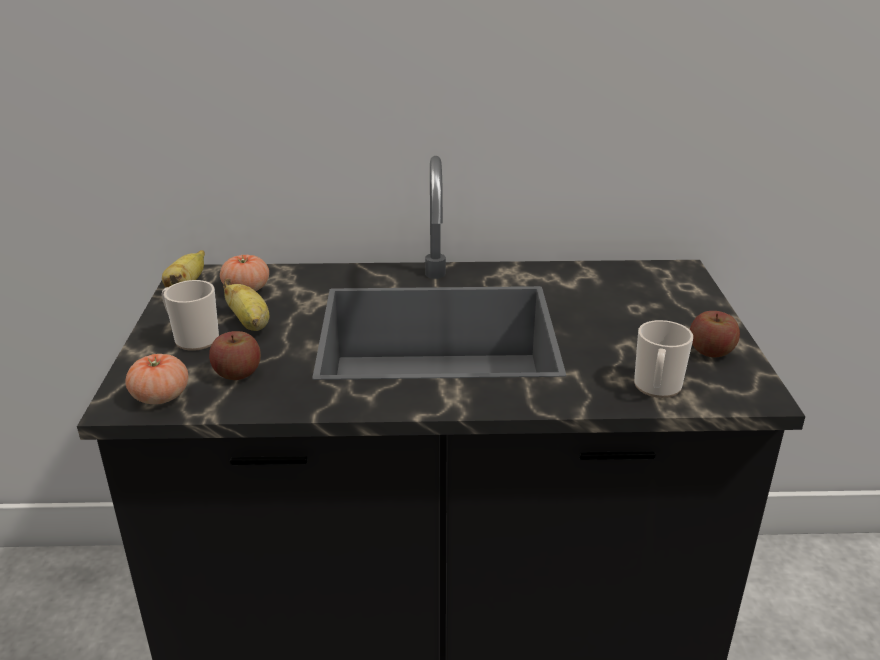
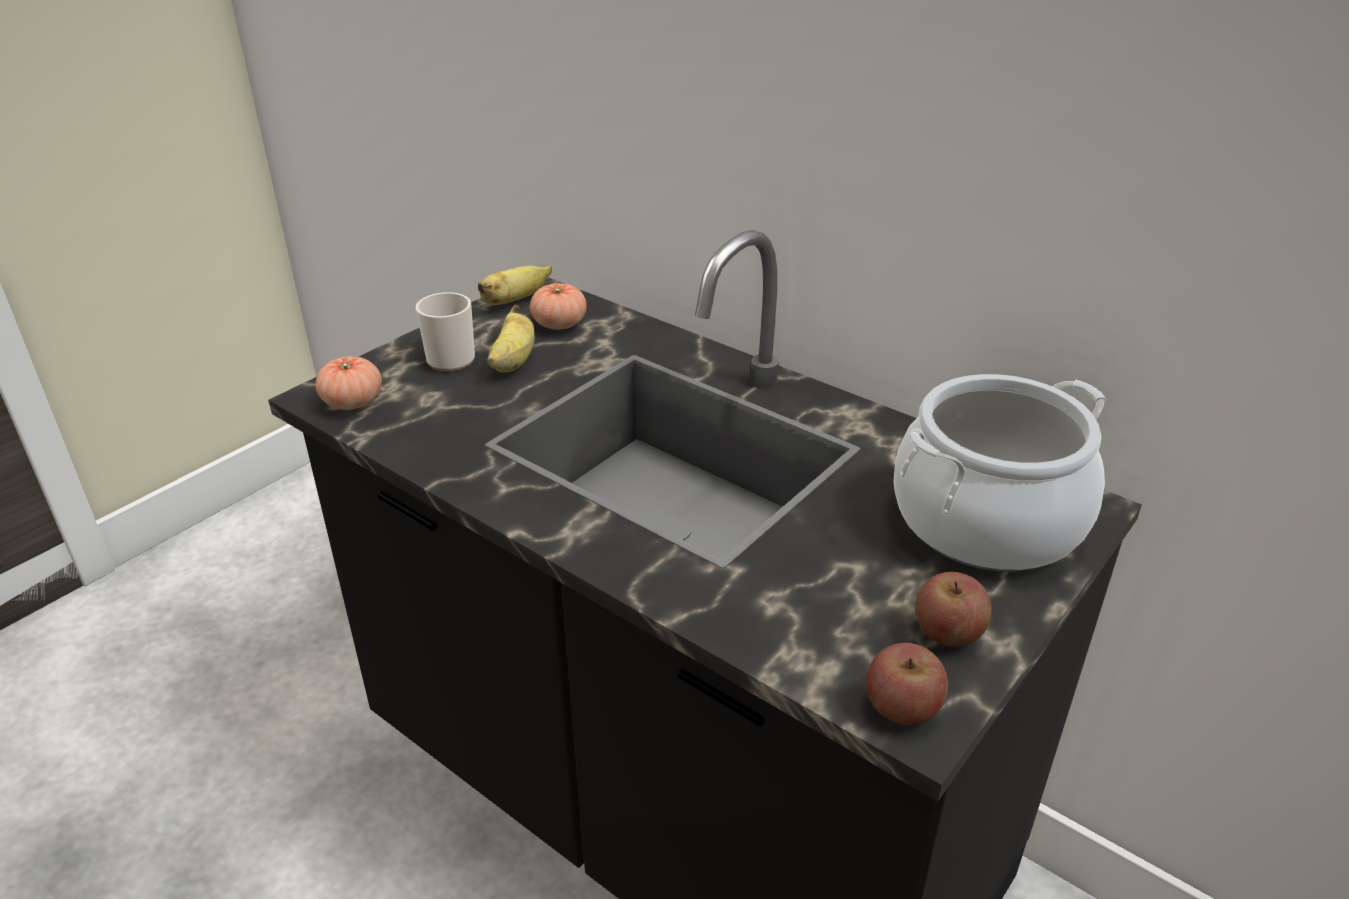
camera: 40 degrees right, 5 degrees up
(237, 373) = (435, 408): apple -> apple (902, 707)
(651, 294) = (988, 521): none -> cooking pot
(657, 388) = (802, 639): mug -> none

